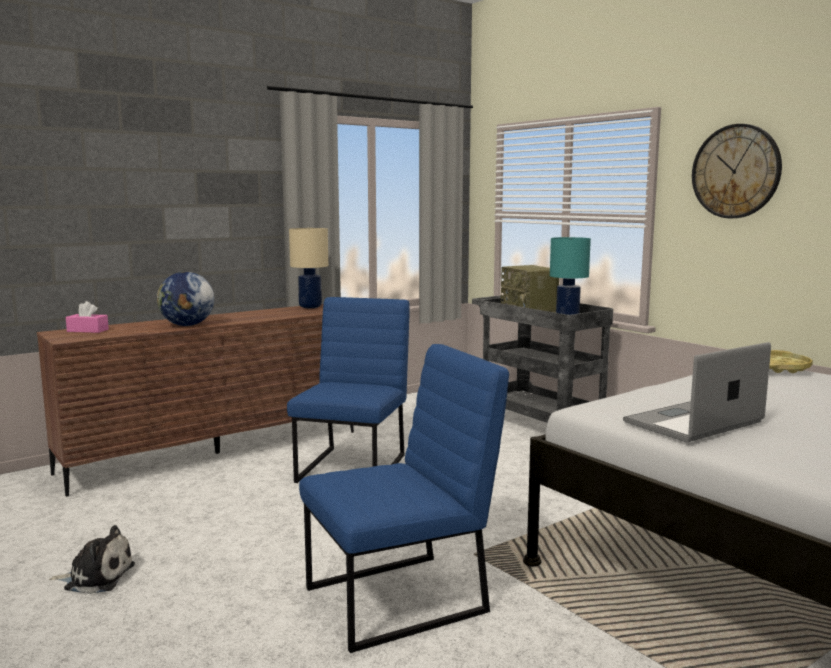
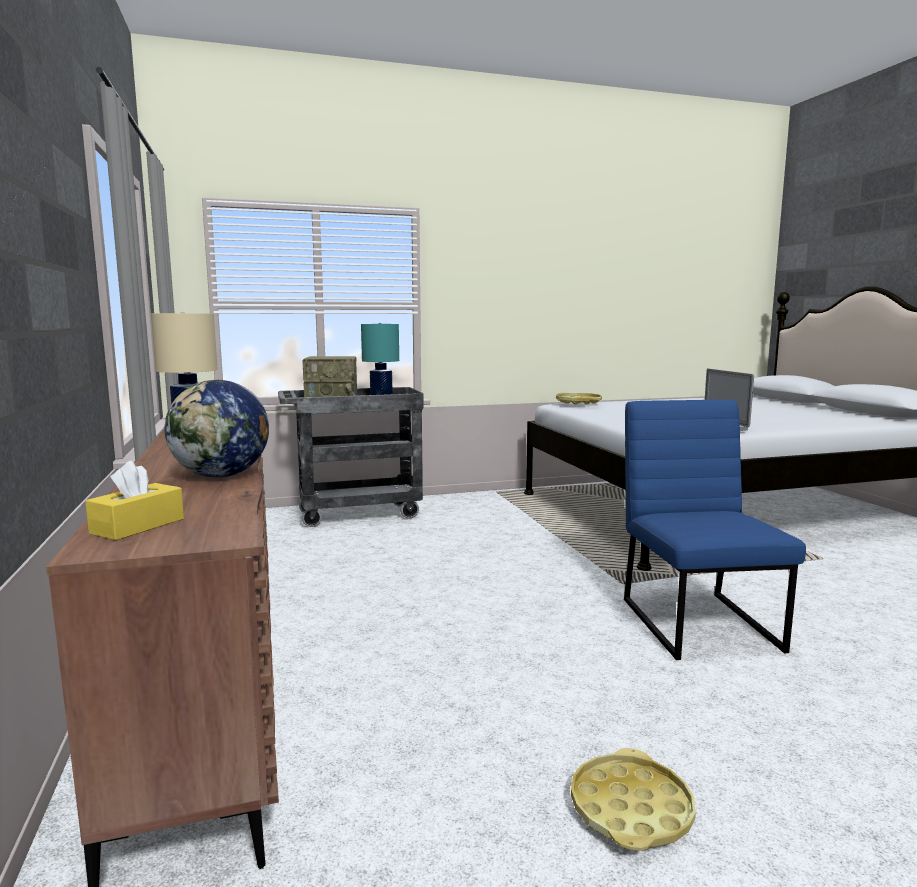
camera: 70 degrees left, 0 degrees up
(87, 330) = (138, 526): pink tissue box -> yellow tissue box
(96, 577) = (630, 809): plush toy -> yellow tray
(354, 467) = (379, 602): blue chair -> none
(736, 171) = (489, 268): wall clock -> none

